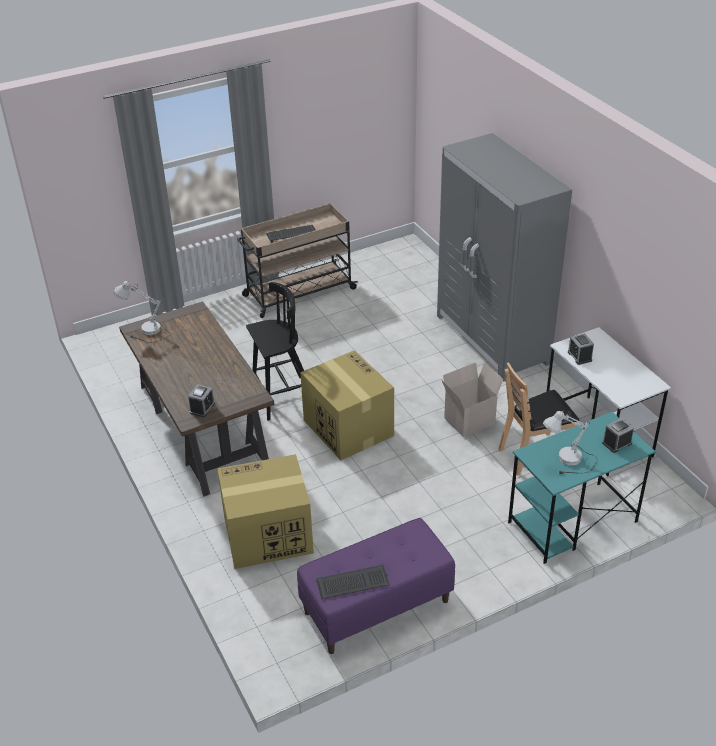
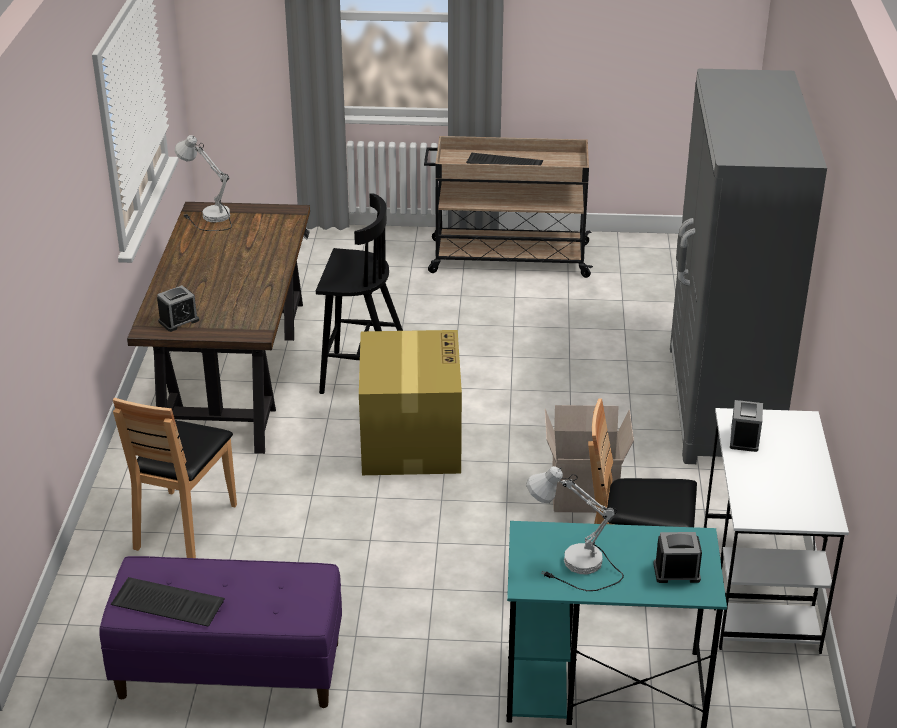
camera: 30 degrees right, 5 degrees down
(267, 535) = (184, 525): cardboard box -> brown chair

